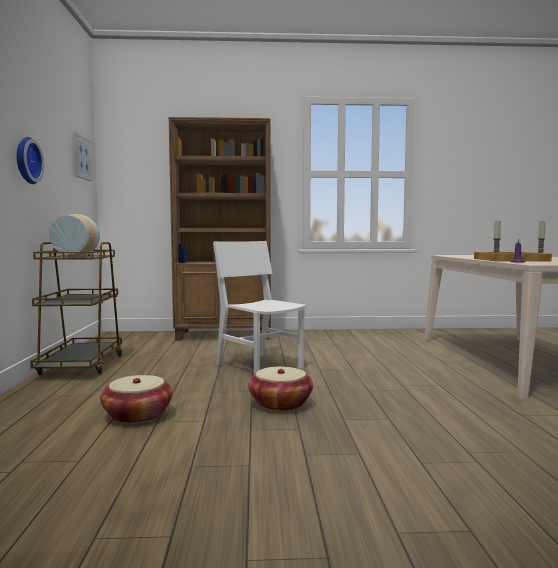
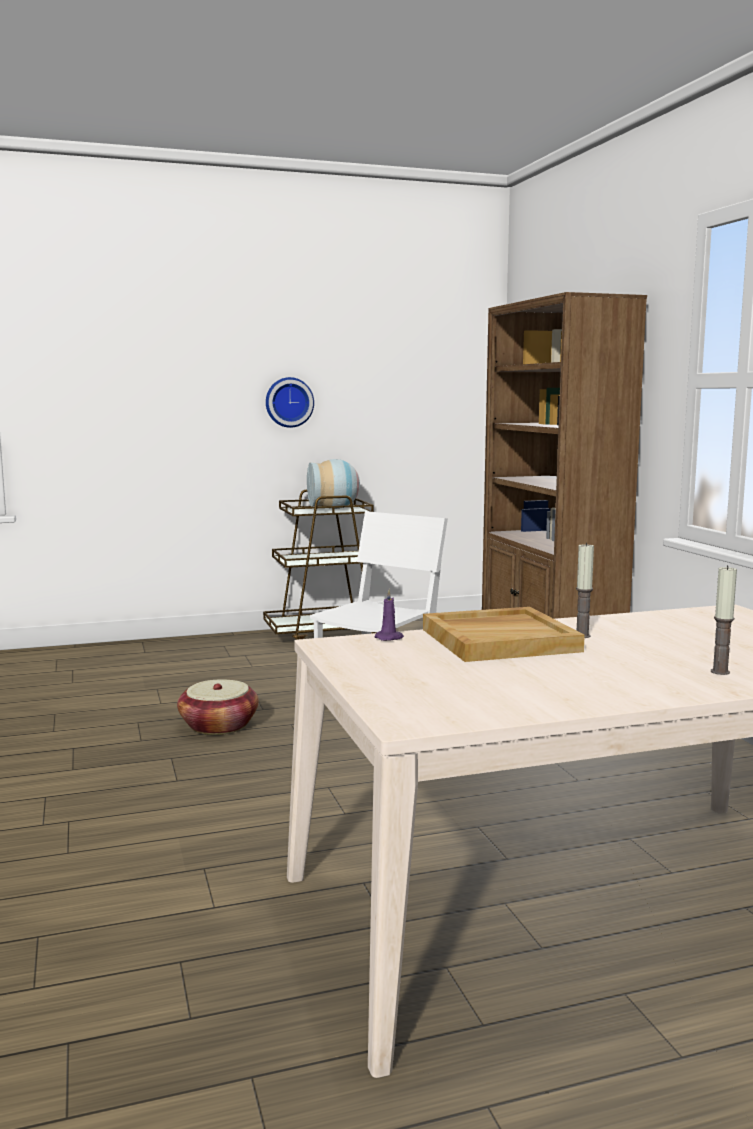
camera: 75 degrees right, 5 degrees up
(81, 157) = (445, 373): picture -> none
(137, 415) = (172, 680): basket -> none

